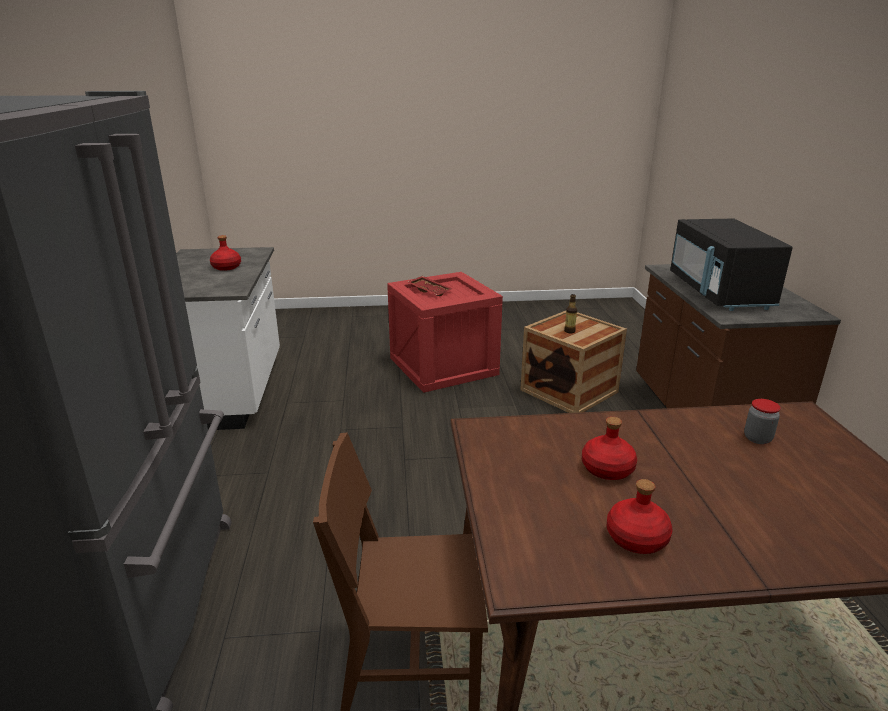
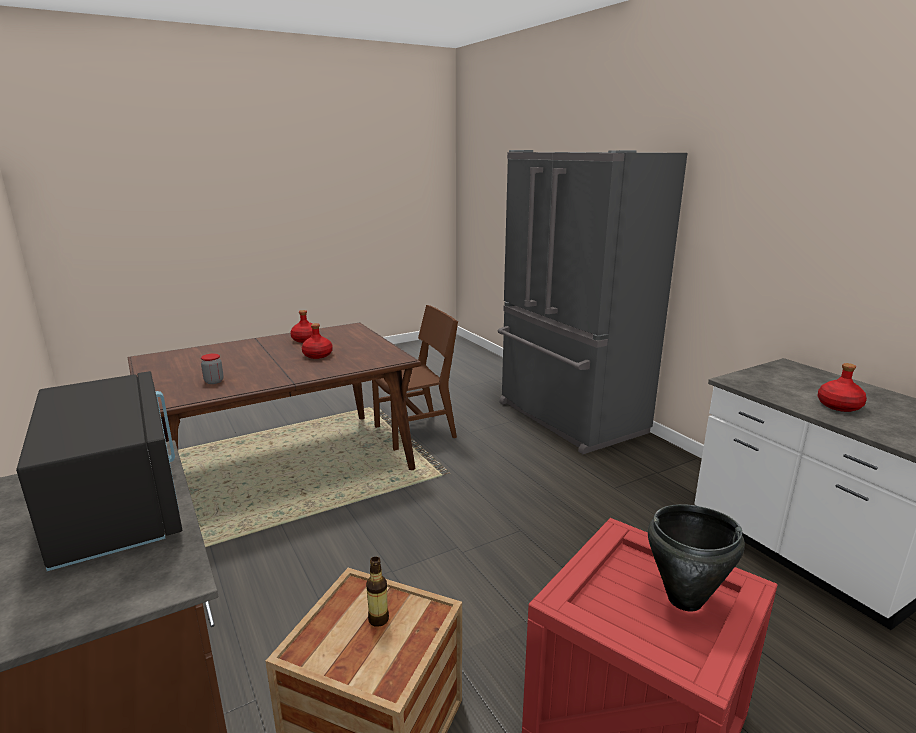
camera: 155 degrees right, 5 degrees down
(430, 291) = (685, 600): red tray -> black cooking pot

